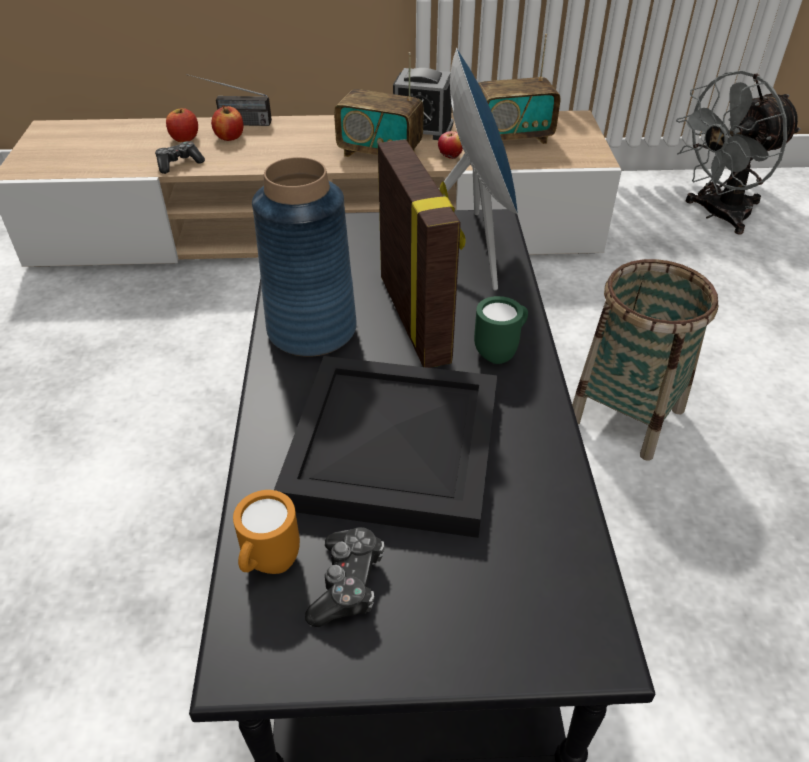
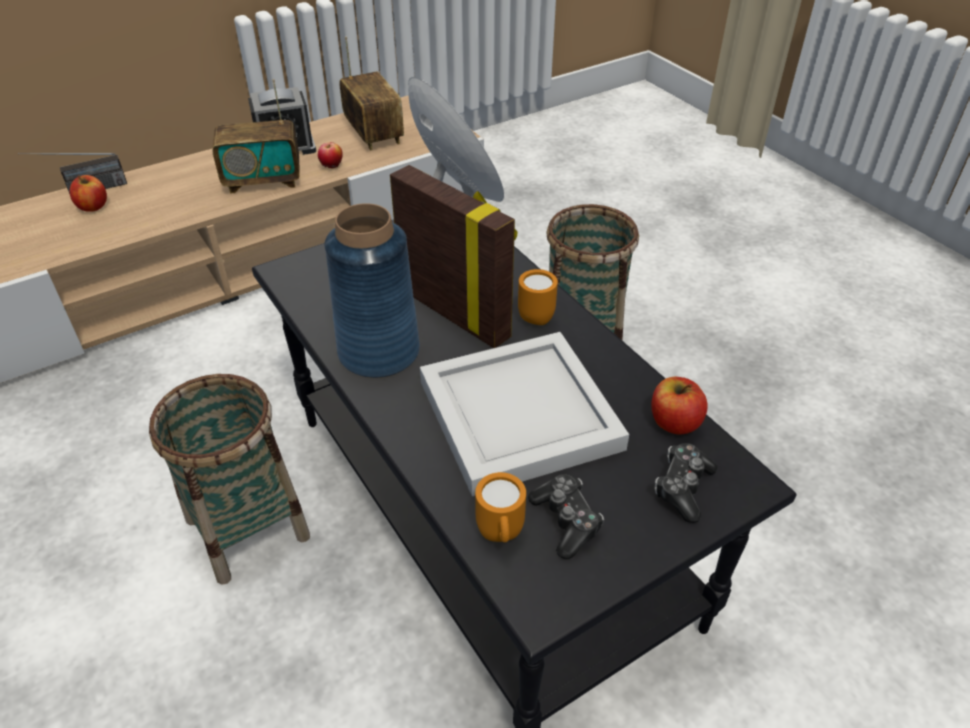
camera: 30 degrees left, 0 degrees up
(179, 164) = (59, 249): game controller -> game controller (682, 488)
(185, 138) = (42, 221): apple -> apple (674, 422)
(196, 461) = (248, 528): none -> basket
(390, 449) = (518, 417): black tray -> white tray
(500, 352) = (538, 315): green mug -> orange mug
(512, 138) = (373, 134): radio -> radio turned 75 degrees counterclockwise
(717, 215) = (549, 155): grey fan -> none

